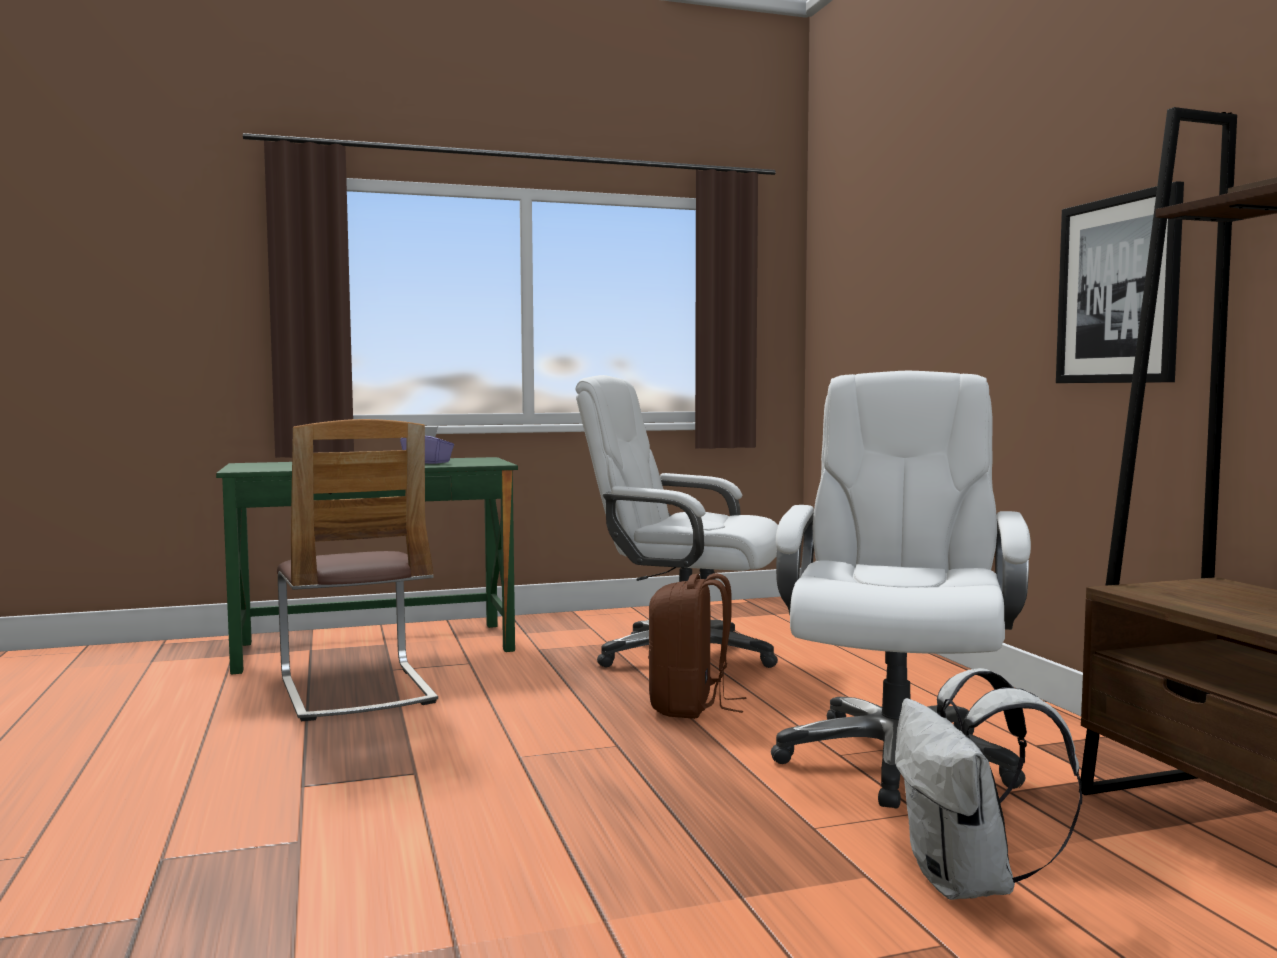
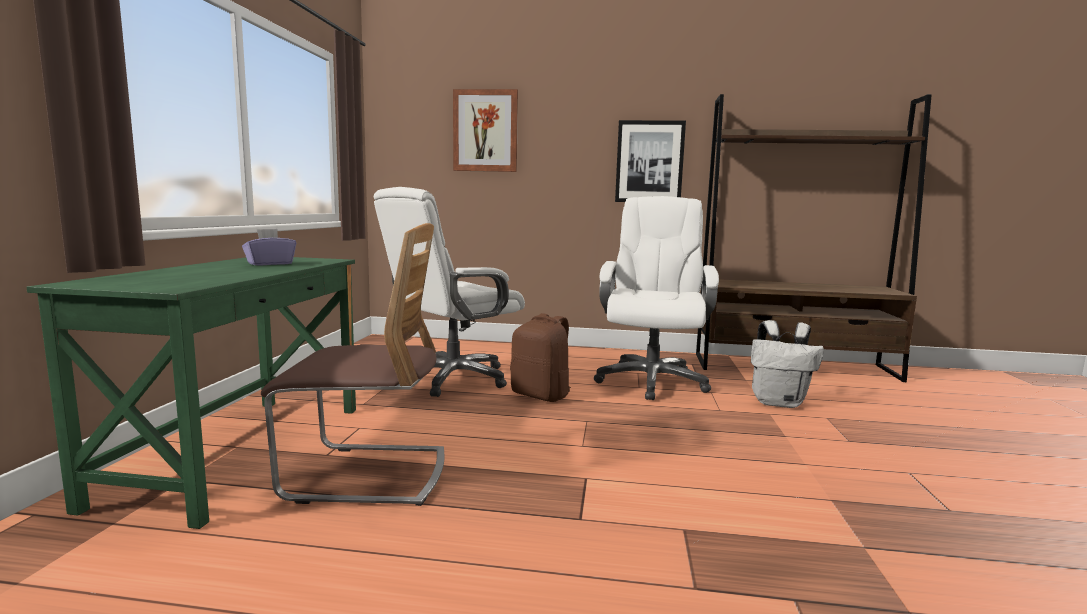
camera: 65 degrees left, 5 degrees up
(894, 759) = (651, 381): white office chair -> white office chair turned 60 degrees clockwise
(905, 268) = (485, 131): none -> picture

